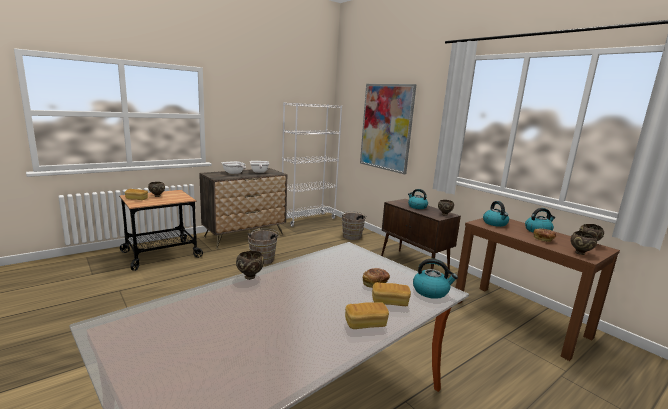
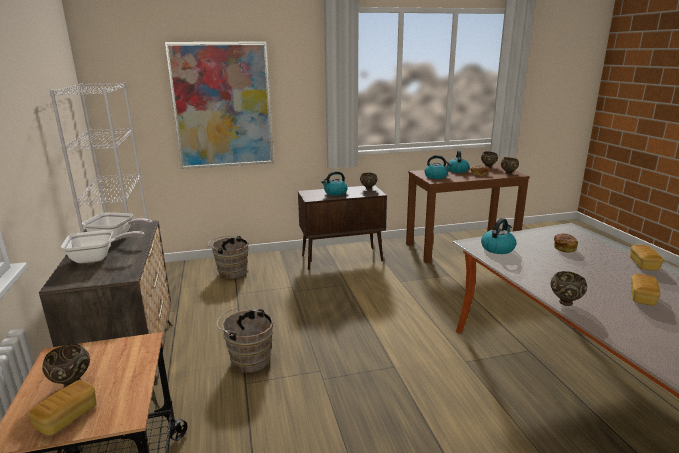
camera: 65 degrees left, 5 degrees up
(390, 302) = (599, 249): bread -> bread (642, 297)
(431, 291) = (573, 232): kettle -> kettle (497, 248)

